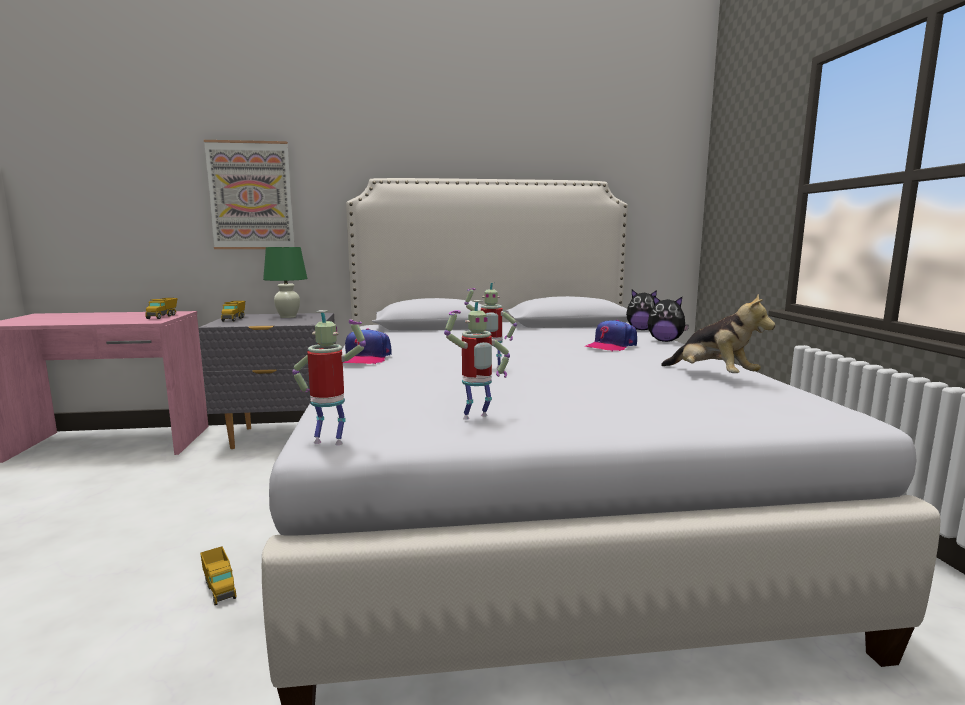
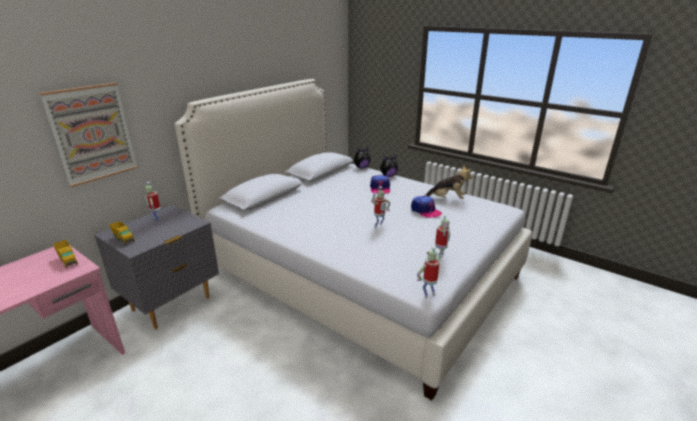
camera: 45 degrees left, 15 degrees up
(219, 588) = (320, 387): toy truck -> none
(288, 317) = (157, 221): green table lamp -> toy robot
(365, 358) = (310, 241): cap -> cap (425, 210)

